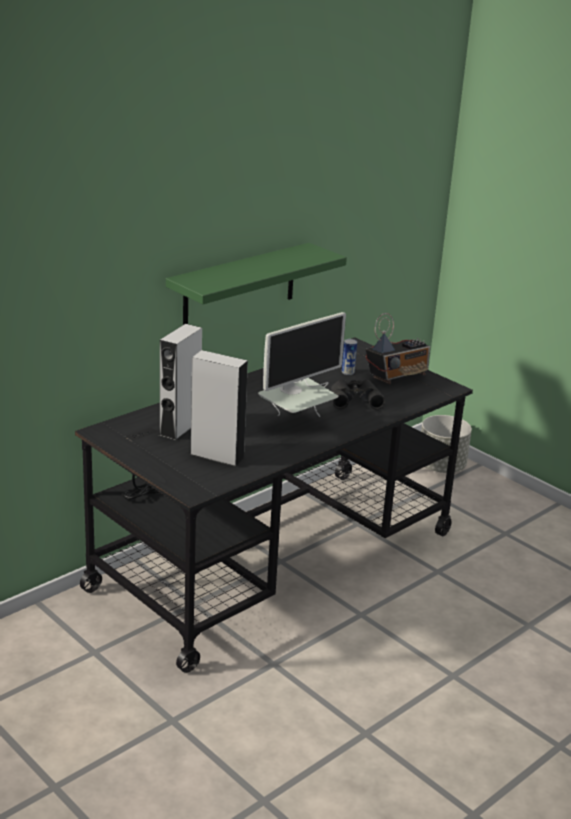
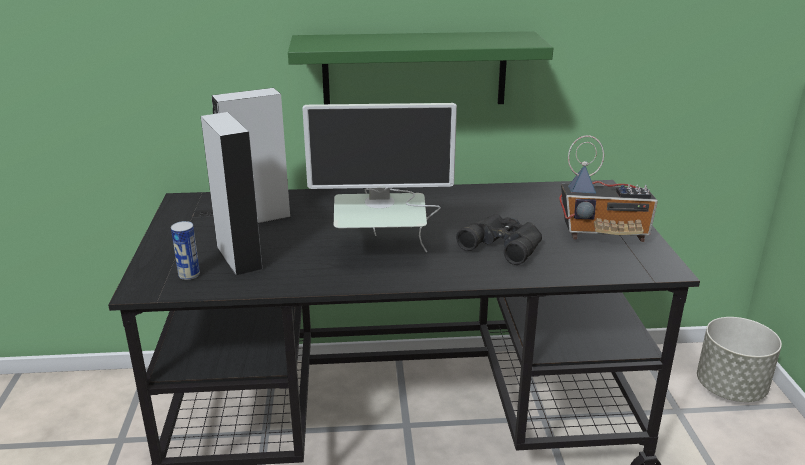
camera: 40 degrees right, 0 degrees up
(348, 372) = (543, 213): can -> can (189, 275)

